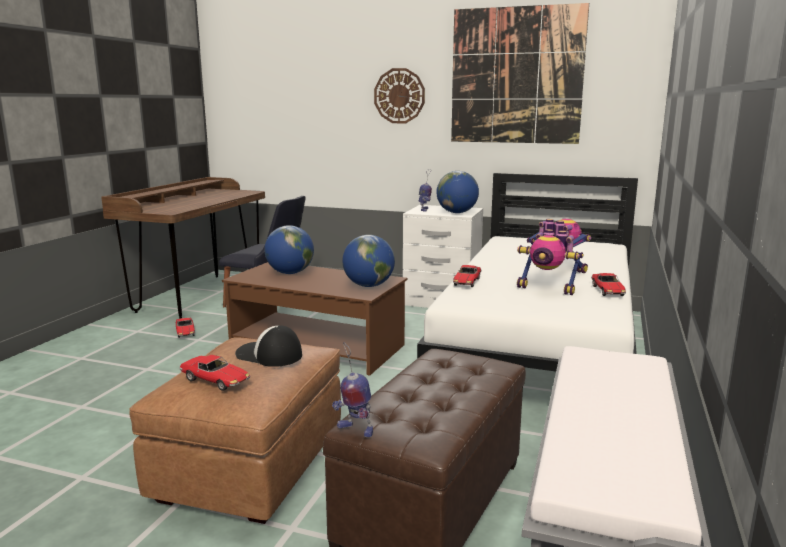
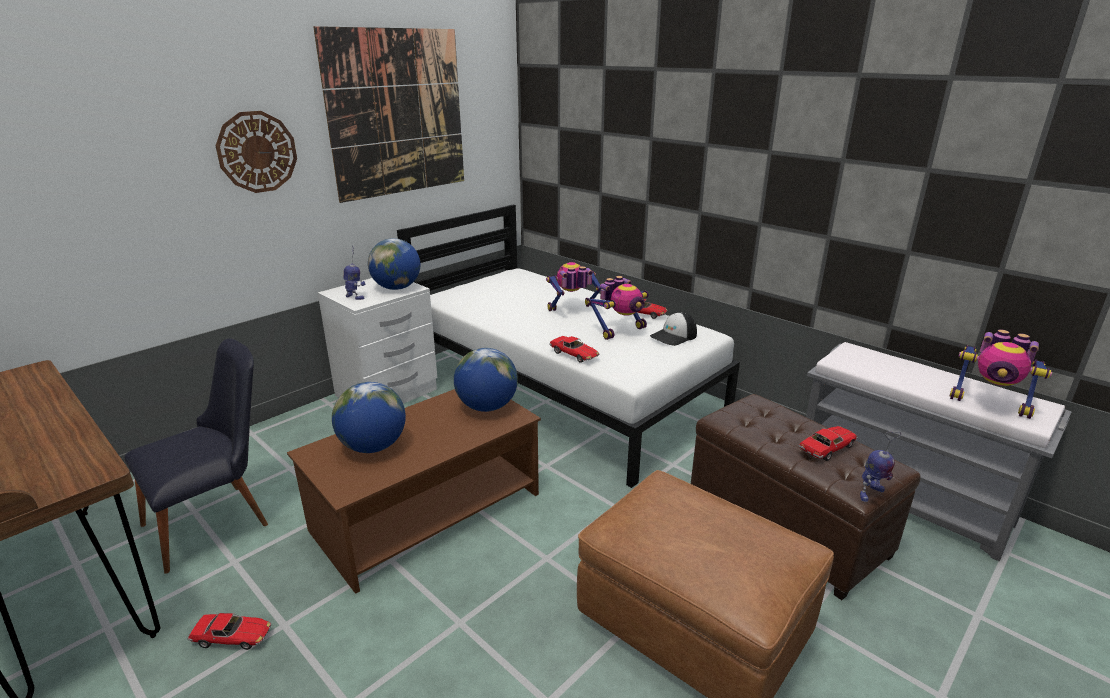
camera: 65 degrees left, 10 degrees up
(216, 380) = (750, 558): toy car -> toy car (827, 448)
(269, 355) = (691, 511): cap -> cap (674, 336)
(593, 451) = (990, 403): none -> toy robot

